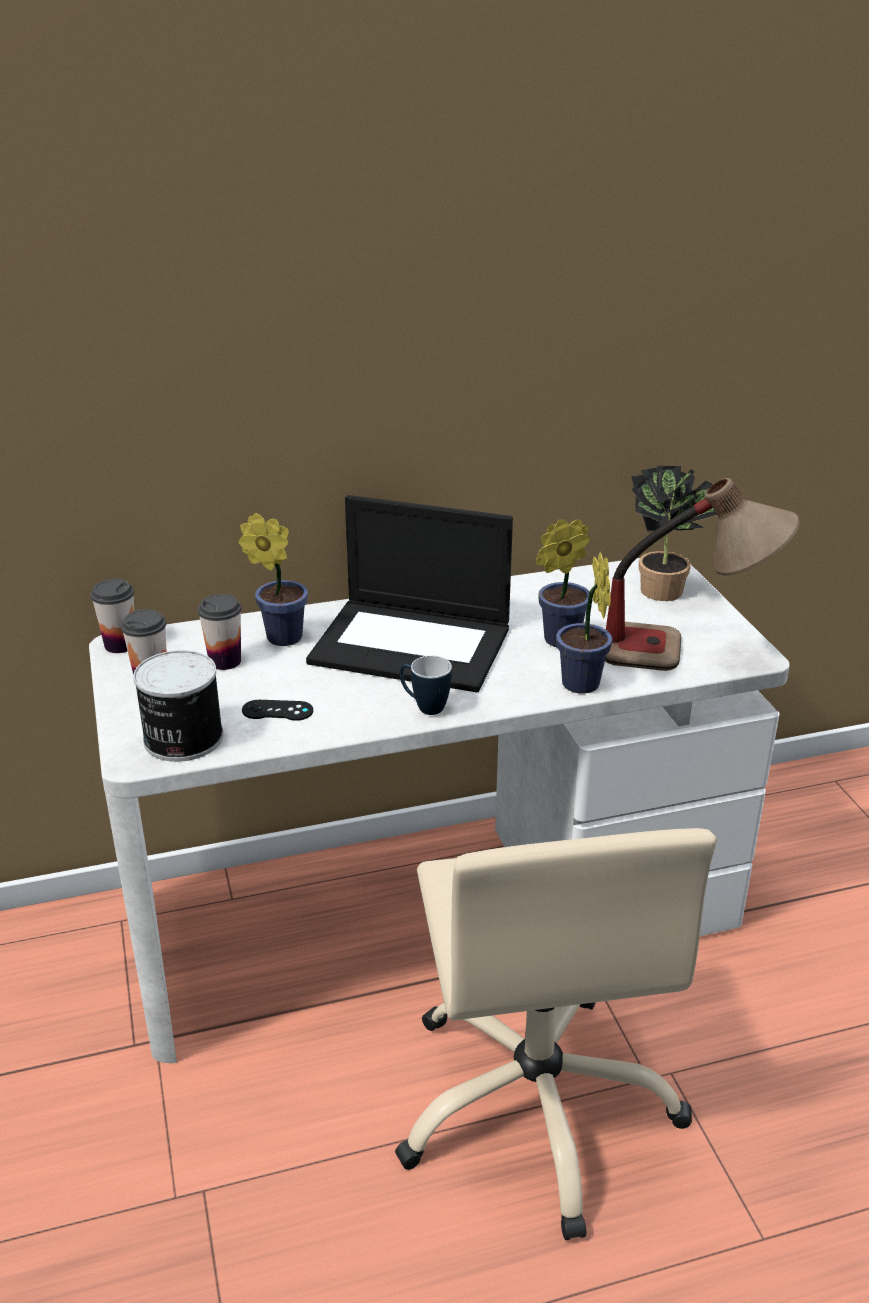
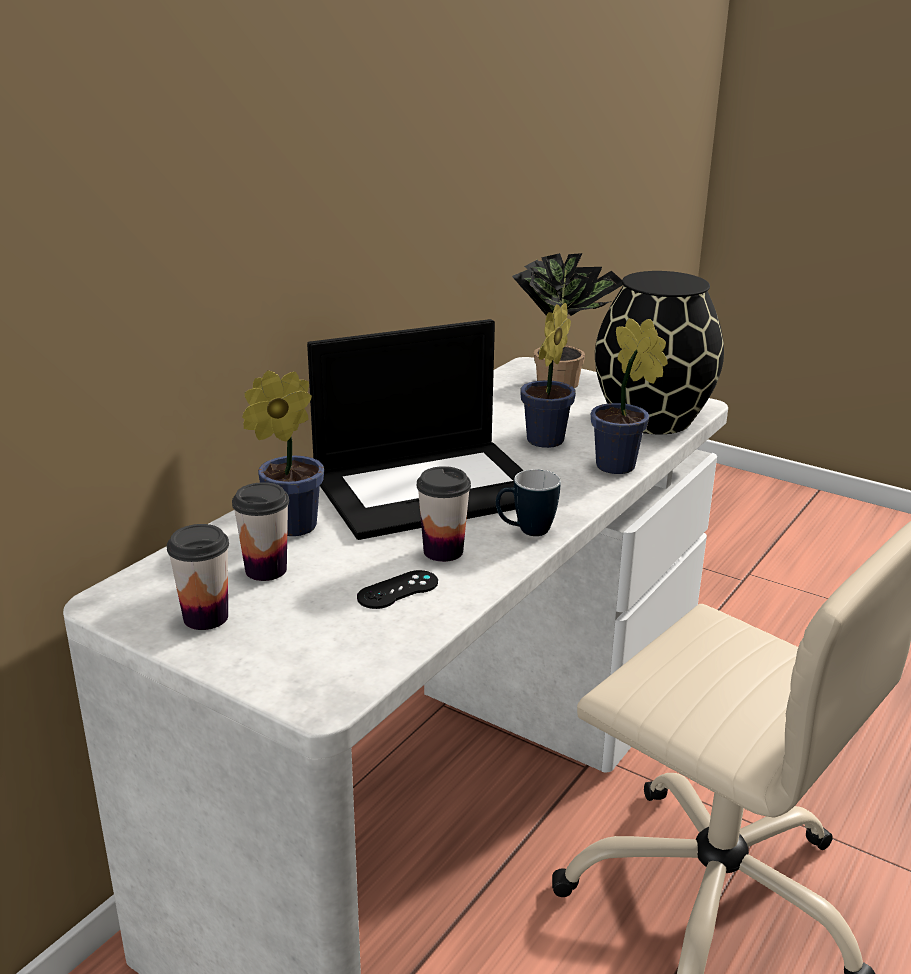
camera: 40 degrees left, 5 degrees down
(120, 645) = (112, 602): cup -> cup (443, 551)
(181, 739) = (341, 658): can -> none
(687, 654) = (651, 418): table lamp -> black vase

